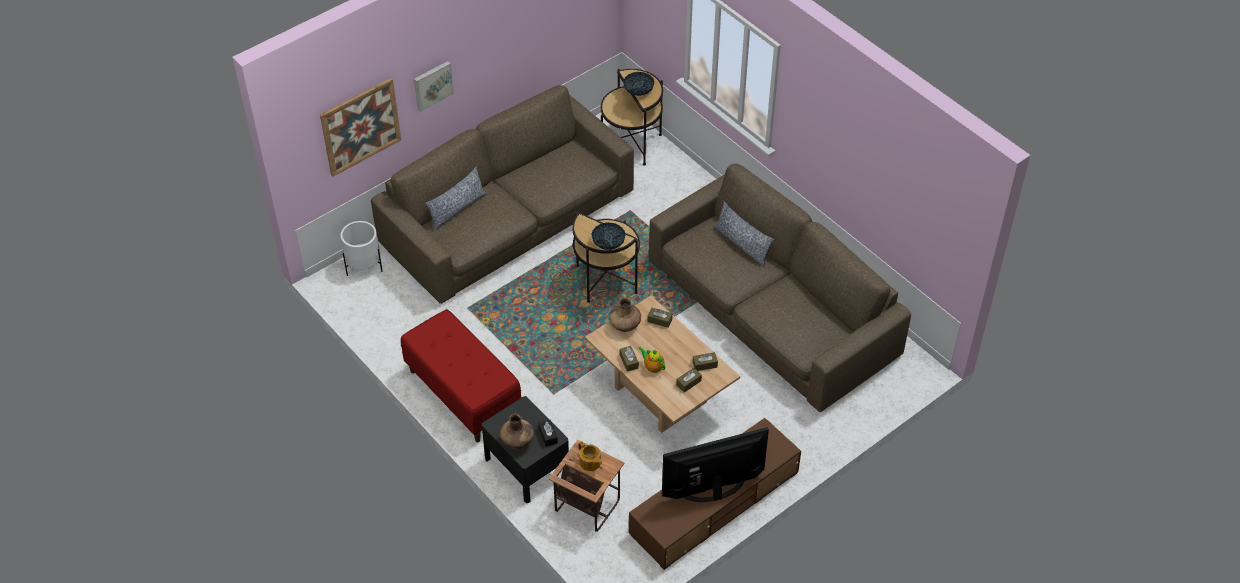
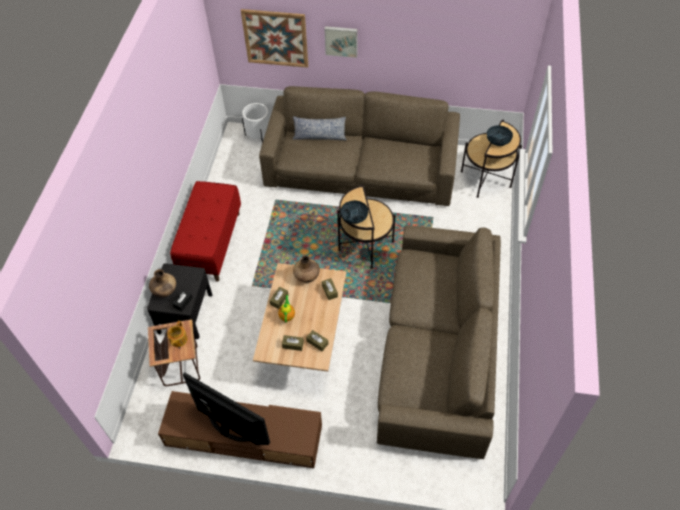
camera: 50 degrees right, 5 degrees up
(742, 244) = (450, 289): pillow -> none

